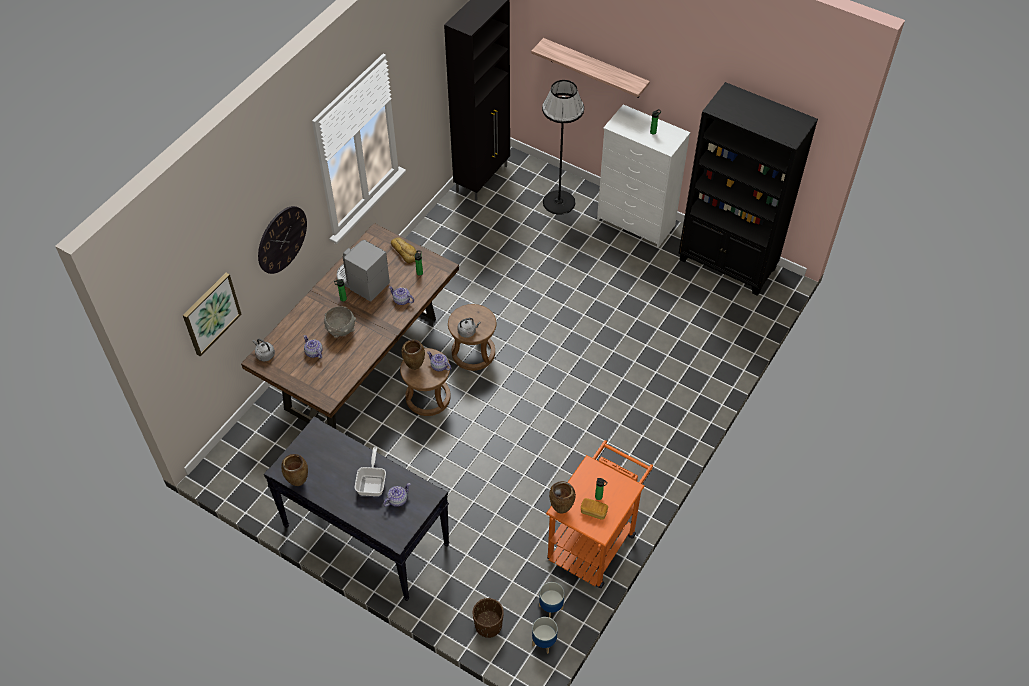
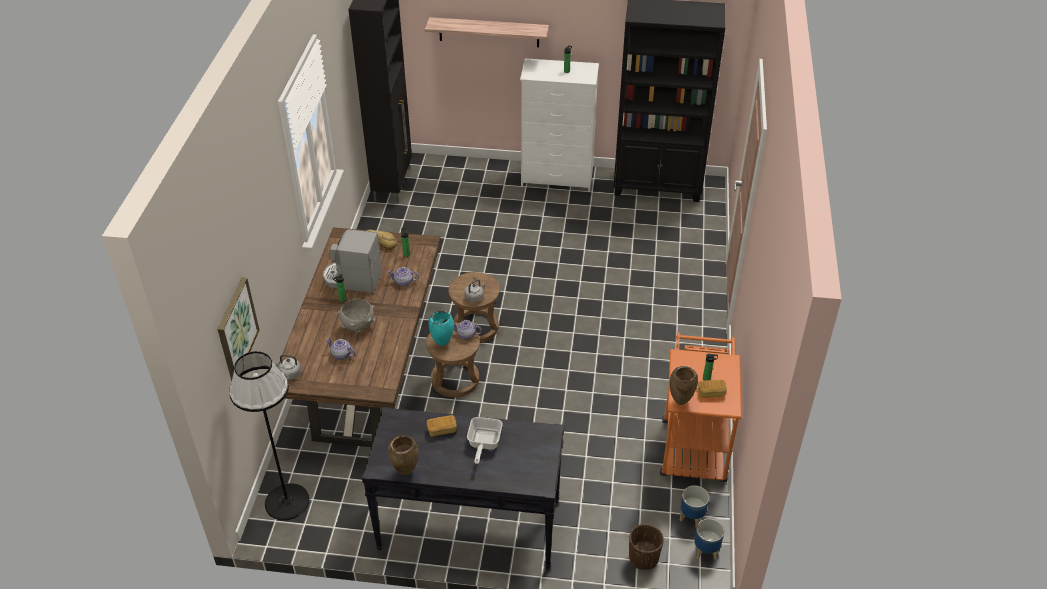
camera: 25 degrees left, 10 degrees down
(282, 239) = (274, 242): wall clock -> none
(347, 456) = (442, 430): none -> bread
(372, 482) = (483, 444): frying pan -> frying pan turned 150 degrees counterclockwise
(397, 499) = (519, 449): teapot -> none
(414, 367) = (442, 344): brown vase -> turquoise vase
(558, 202) = (477, 182): black floor lamp -> black floor lamp (287, 502)

